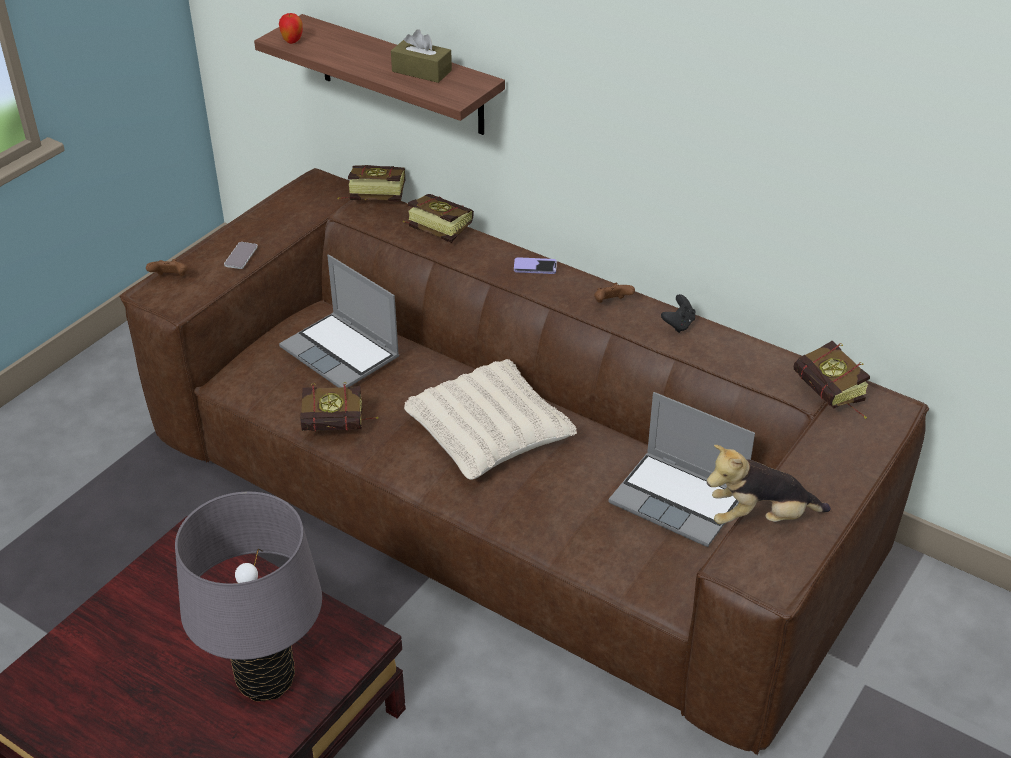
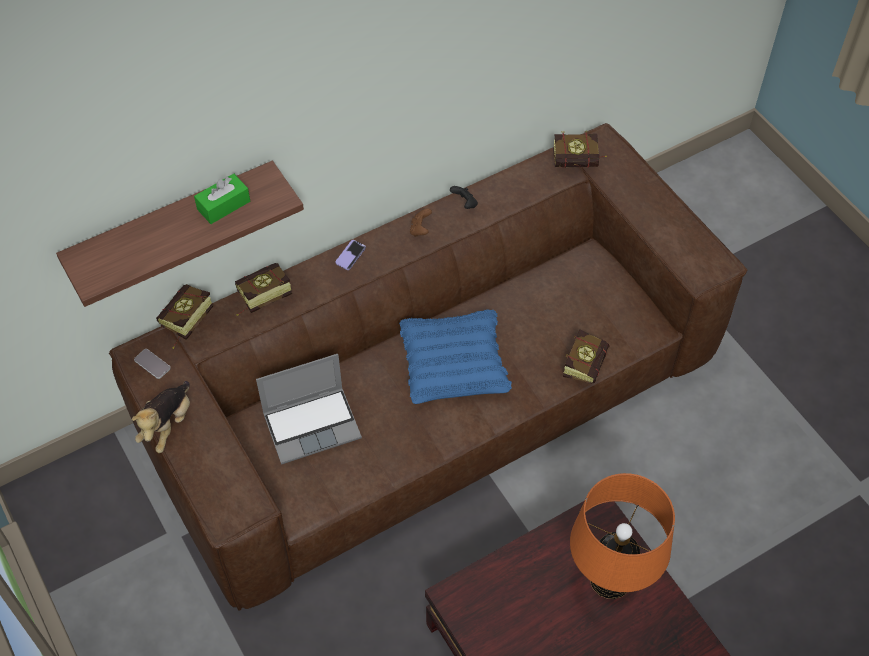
camera: 65 degrees left, 15 degrees up
(170, 278) = (212, 502): brown game controller -> none
(241, 256) = (214, 442): phone -> phone (152, 364)
(266, 680) = (610, 581): grey table lamp -> orange table lamp
(292, 41) = (107, 274): apple -> none
(341, 426) = (398, 453): book -> book (586, 362)
(421, 71) = (223, 205): brown tissue box -> green tissue box
(489, 432) = (454, 364): beige pillow -> blue pillow
(679, 500) = (575, 287): laptop -> none
(760, 518) = (666, 247): plush toy -> plush toy (167, 425)

